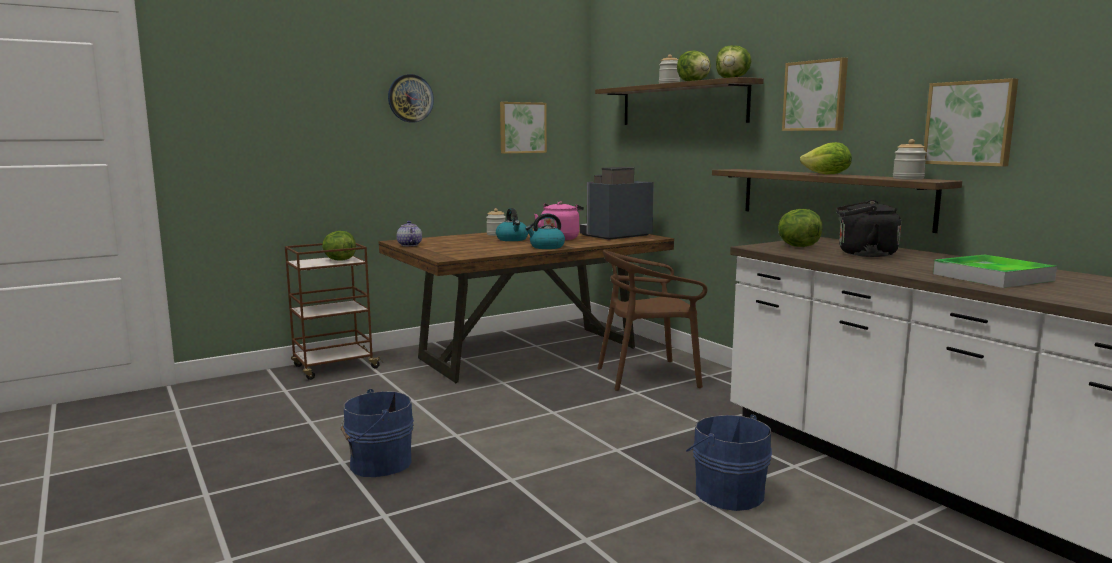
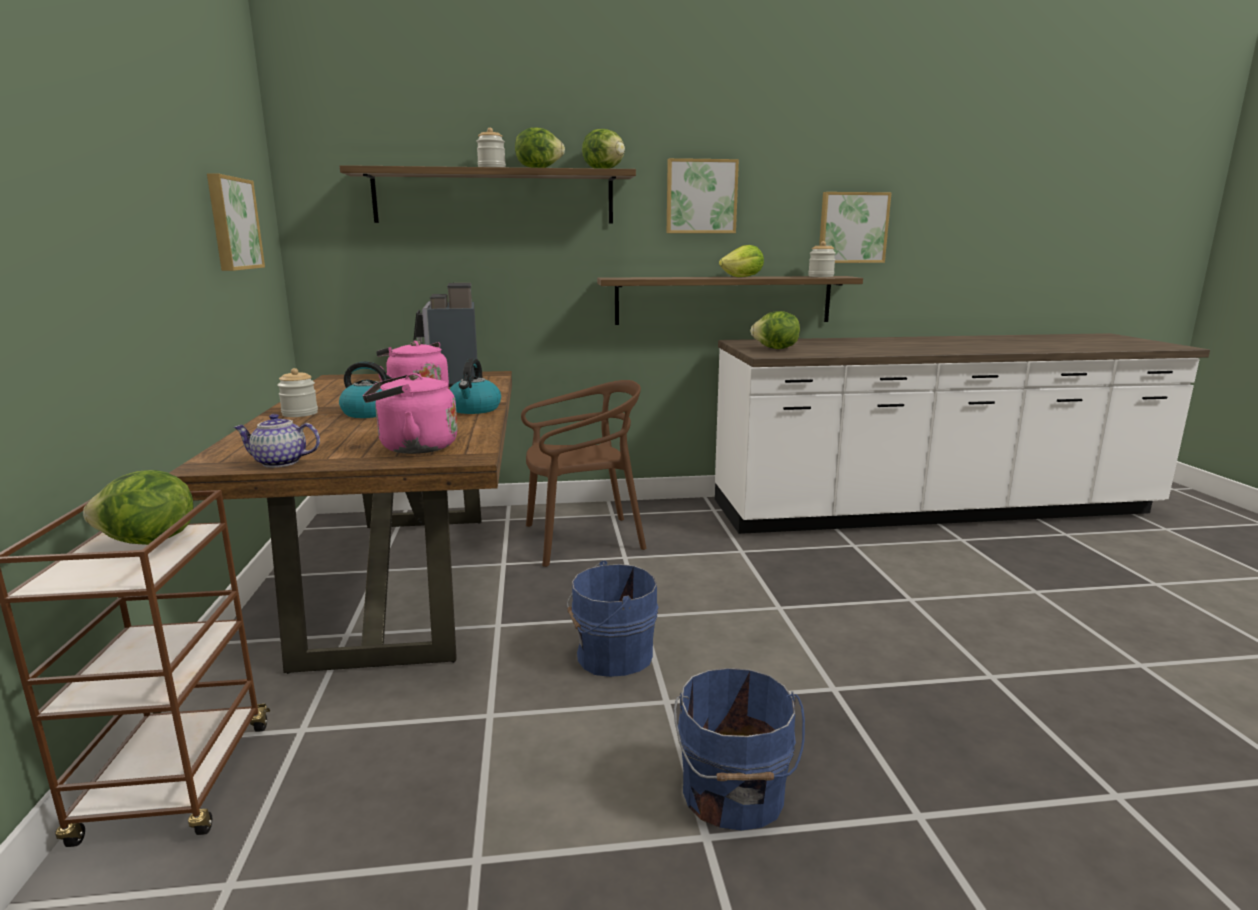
camera: 65 degrees left, 5 degrees up
(410, 98) = (109, 150): wall clock -> none
(453, 251) = (413, 447): none -> pink kettle
(648, 376) = (582, 539): brown chair -> brown chair turned 120 degrees counterclockwise
(727, 492) = (899, 584): blue bucket -> blue bucket (610, 655)
(863, 254) = (832, 346): black kettle -> none
(992, 277) = (951, 346): tray -> none

